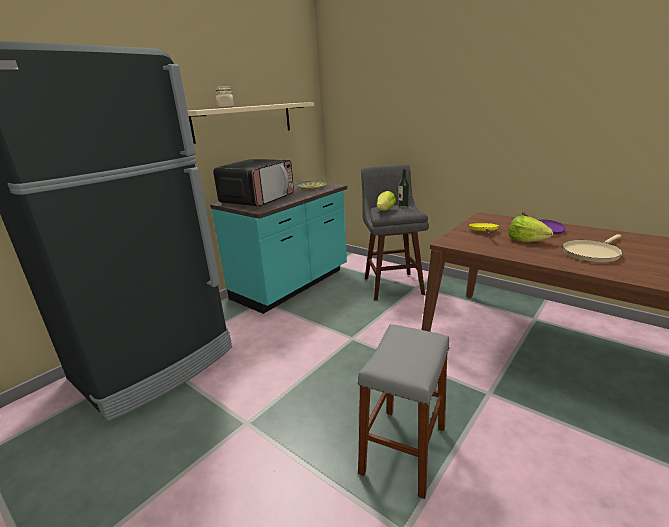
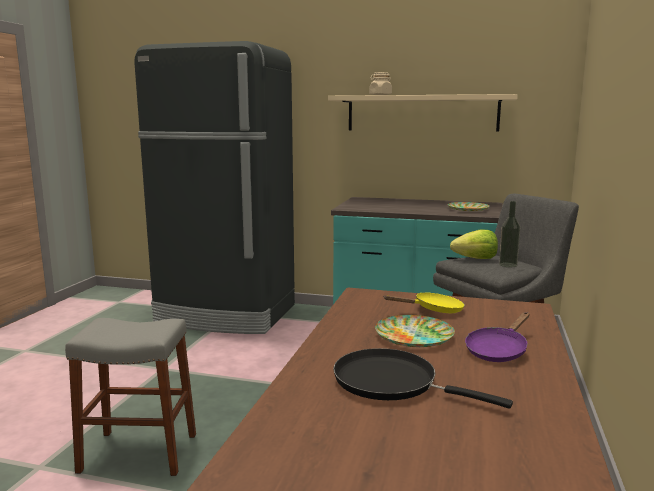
camera: 65 degrees right, 10 degrees down
(258, 199) = (385, 203): microwave -> none
(526, 241) = (414, 336): lettuce -> plate
(592, 253) = (392, 382): beige frying pan -> black frying pan

